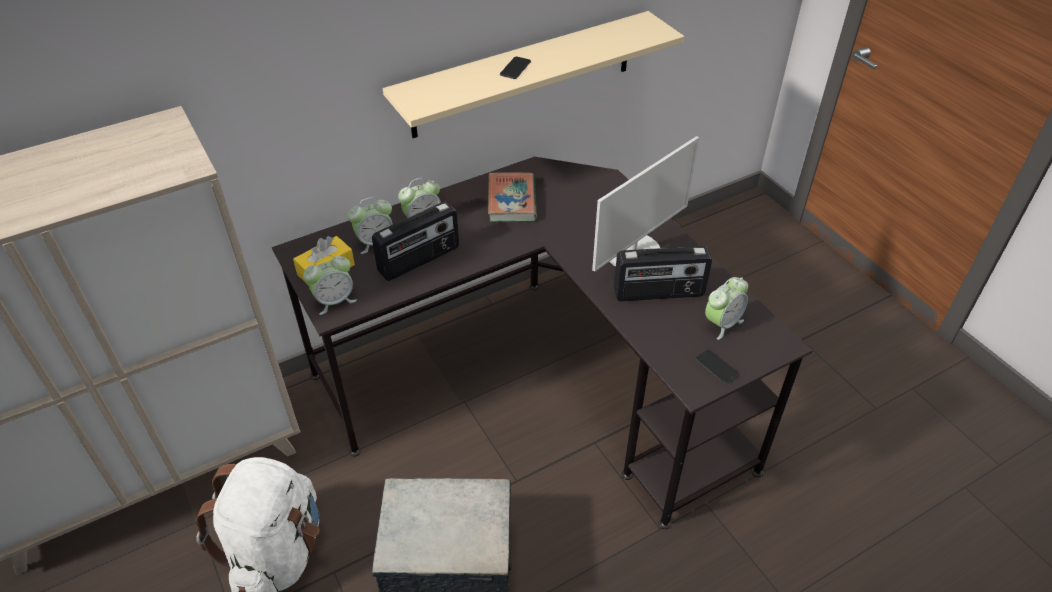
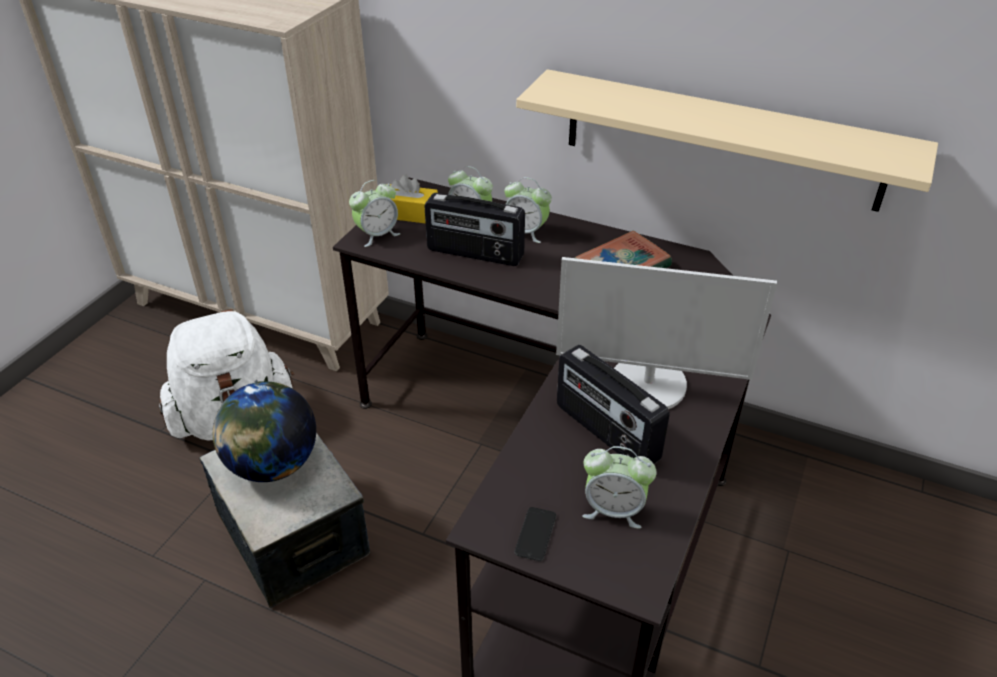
camera: 55 degrees right, 5 degrees down
(334, 301) = (377, 235): alarm clock -> alarm clock turned 60 degrees counterclockwise
(428, 522) = (272, 465): none -> globe
(515, 68) = (681, 112): phone -> none

